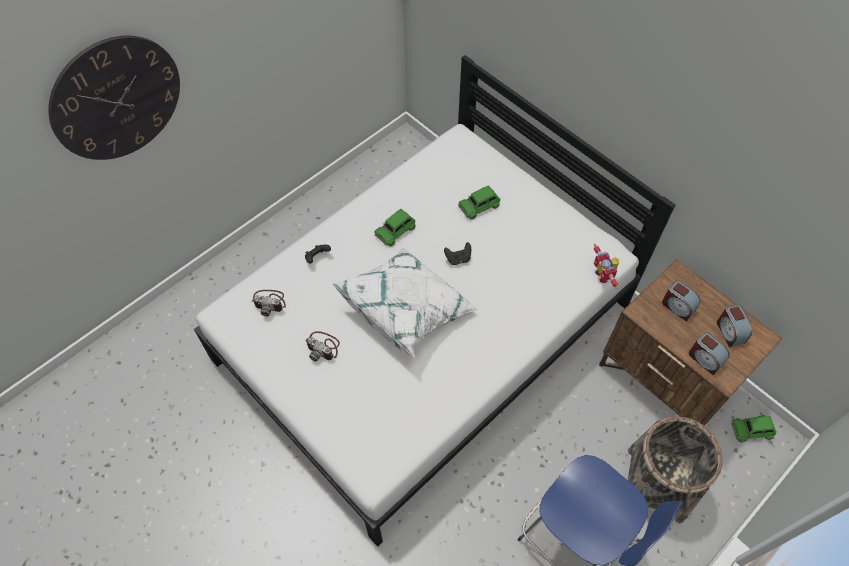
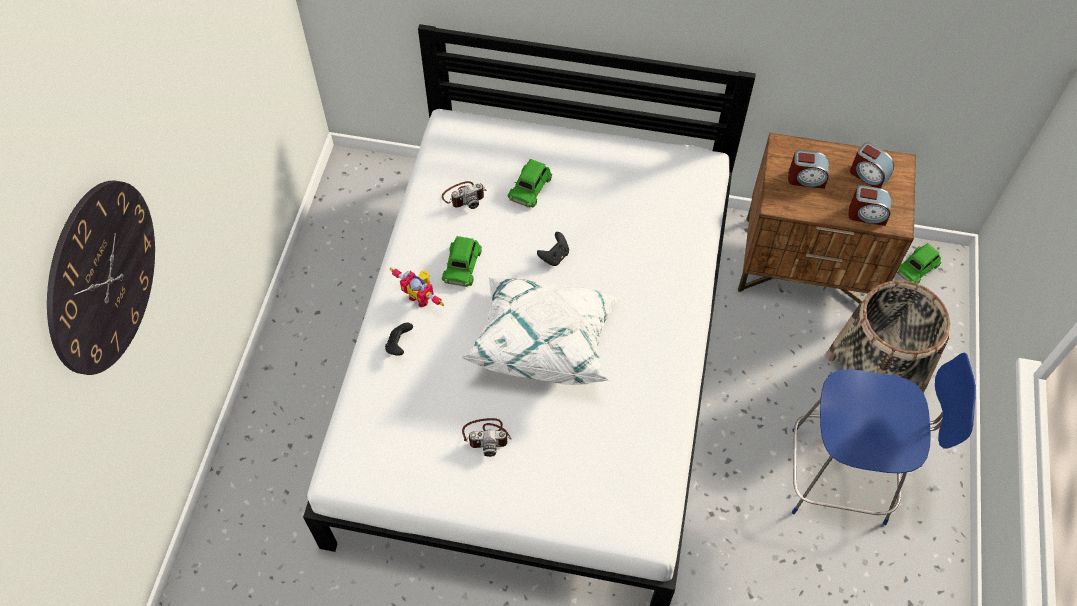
camera: 35 degrees left, 0 degrees up
(270, 302) = (386, 426): camera -> camera (464, 196)
(604, 275) = (711, 188): toy robot -> toy robot (421, 296)

